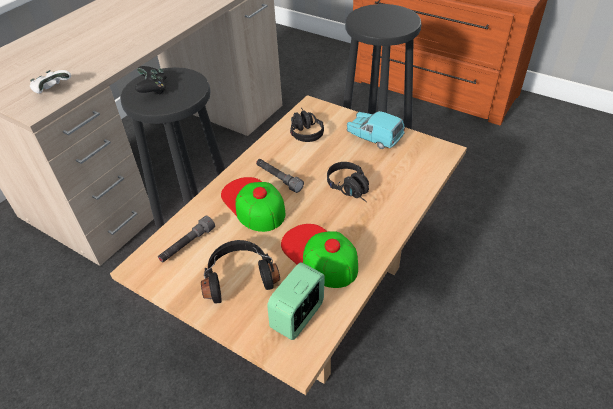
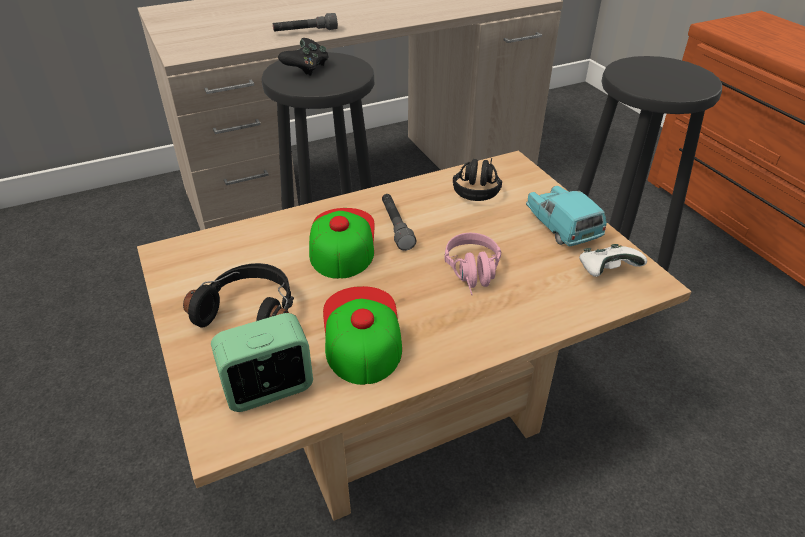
camera: 30 degrees right, 5 degrees down
(52, 90) = (218, 43): white game controller -> white game controller (606, 272)
(187, 245) = (232, 253): grey flashlight -> grey flashlight (305, 32)
(352, 189) = (474, 276): black headphones -> pink headphones

